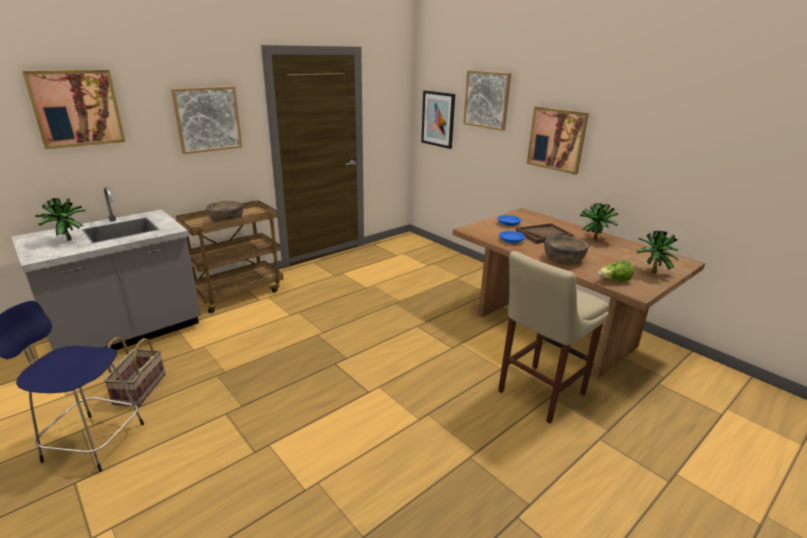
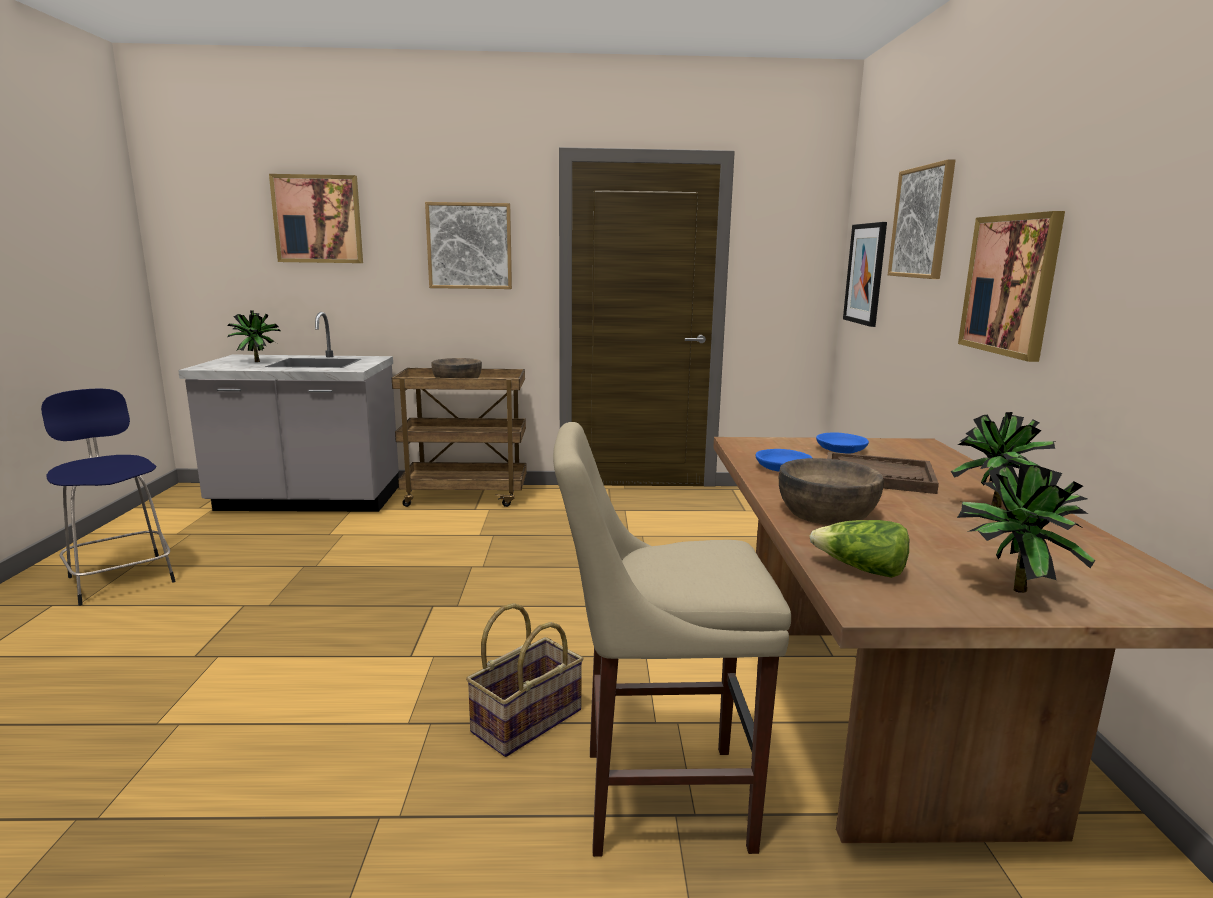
camera: 40 degrees right, 10 degrees down
(139, 388) = (228, 550): basket -> basket (526, 720)

